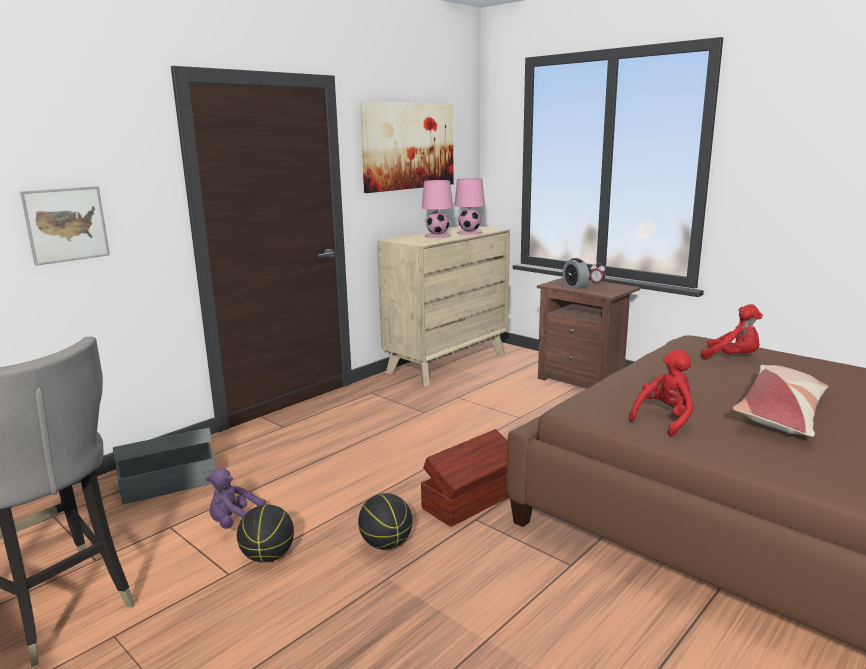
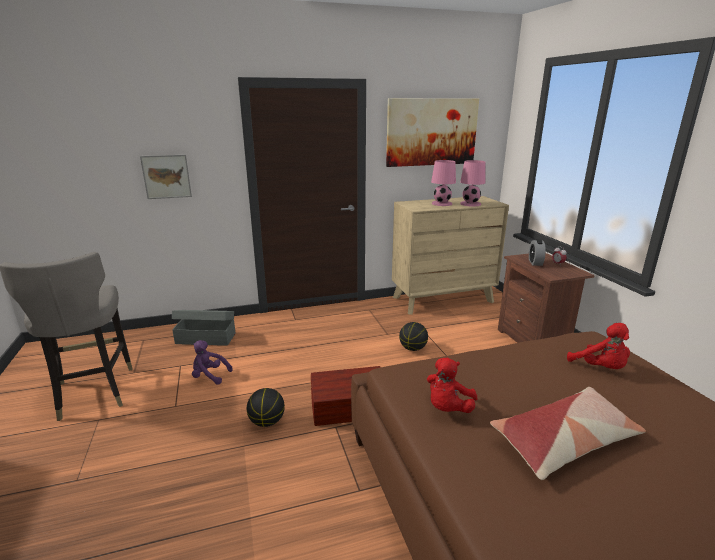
camera: 30 degrees right, 5 degrees up
(268, 556) = (203, 403): basketball -> basketball (413, 348)
(665, 419) = (448, 408): red plush toy -> red plush toy turned 135 degrees clockwise

